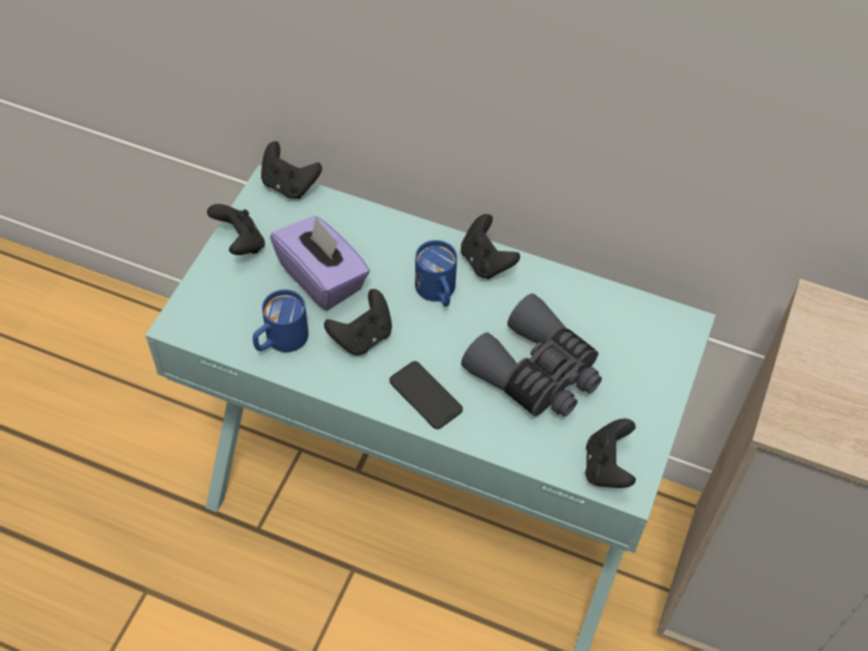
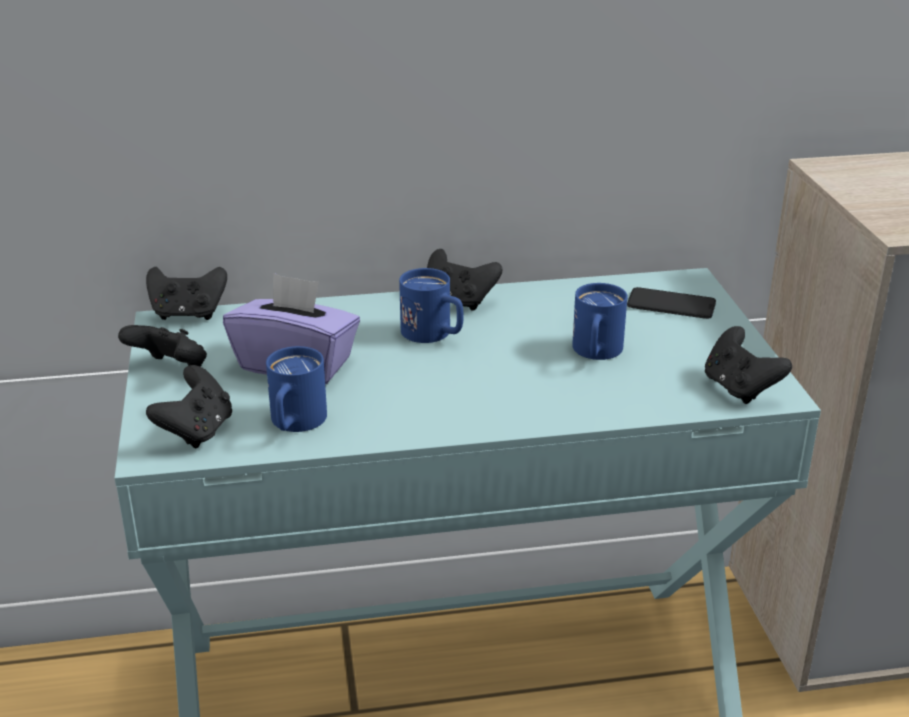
camera: 30 degrees left, 25 degrees down
(362, 337) = (387, 389): black game controller -> black game controller (197, 431)
(425, 395) = (503, 406): phone -> phone (671, 304)
(536, 373) = (596, 353): grey binoculars -> blue mug

